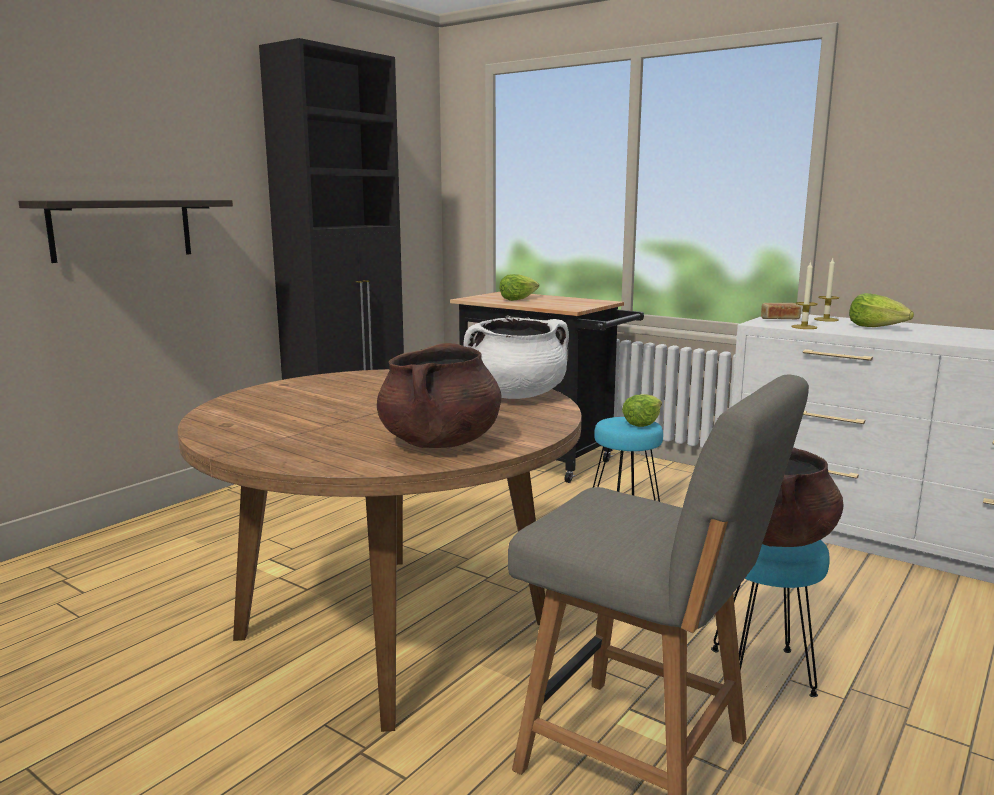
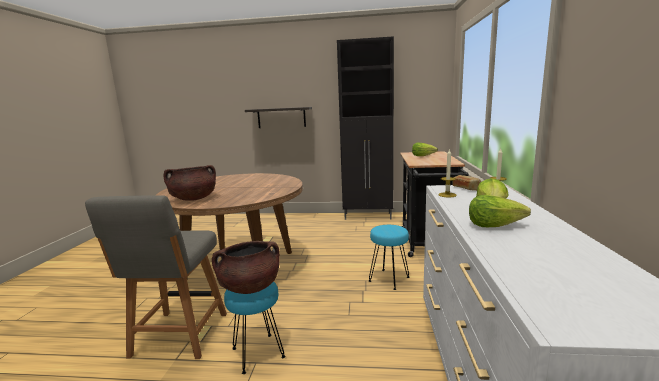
camera: 60 degrees right, 0 degrees up
(515, 396) = (267, 193): white cooking pot -> none
(642, 423) = (394, 231): lettuce -> lettuce (494, 225)

